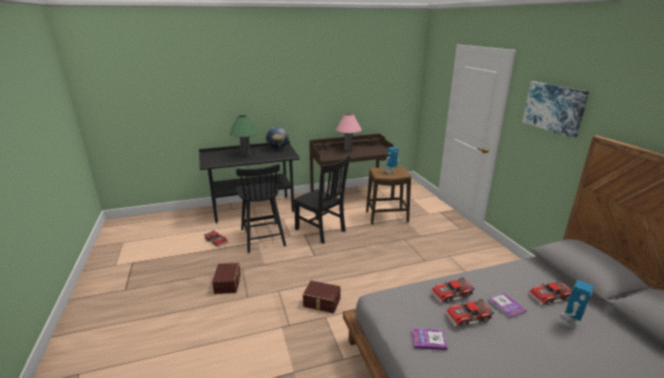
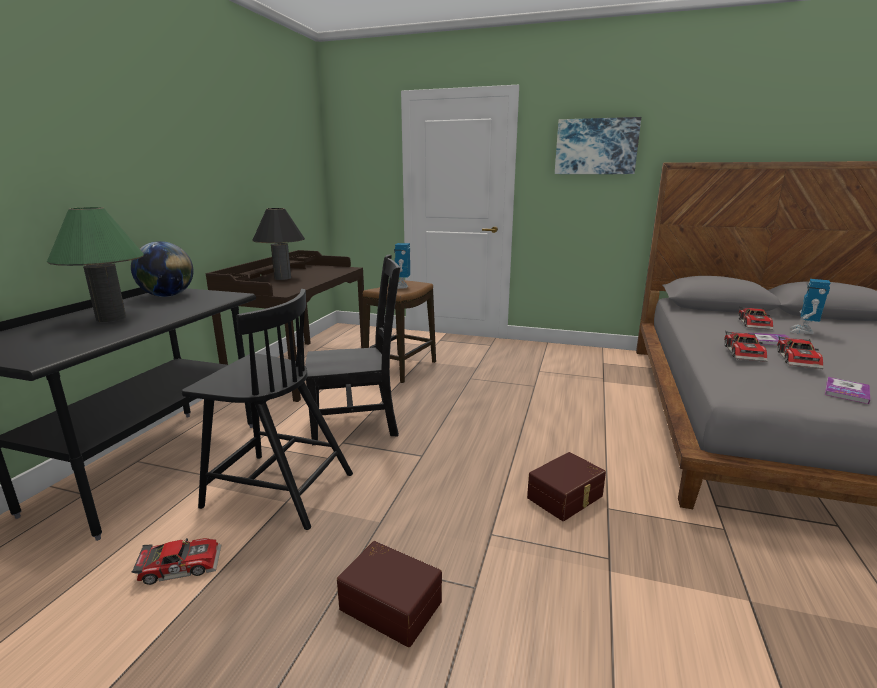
camera: 55 degrees left, 5 degrees down
(348, 149) = (282, 278): pink table lamp -> black table lamp
(568, 322) = (803, 331): toy robot -> toy robot turned 45 degrees clockwise

